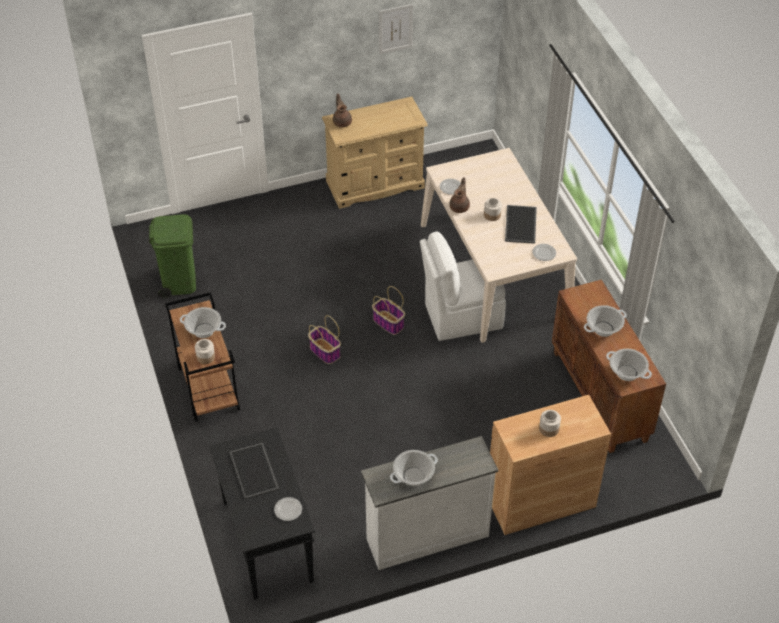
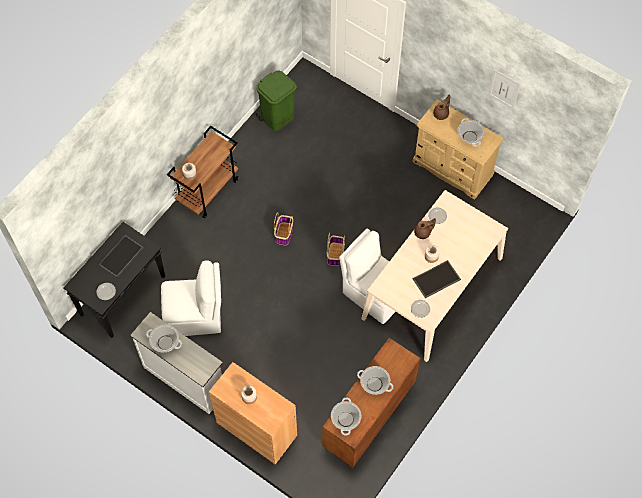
camera: 55 degrees right, 15 degrees up
(204, 330) = (209, 159): cooking pot -> cooking pot (469, 137)
(355, 484) = (195, 316): none -> white chair

